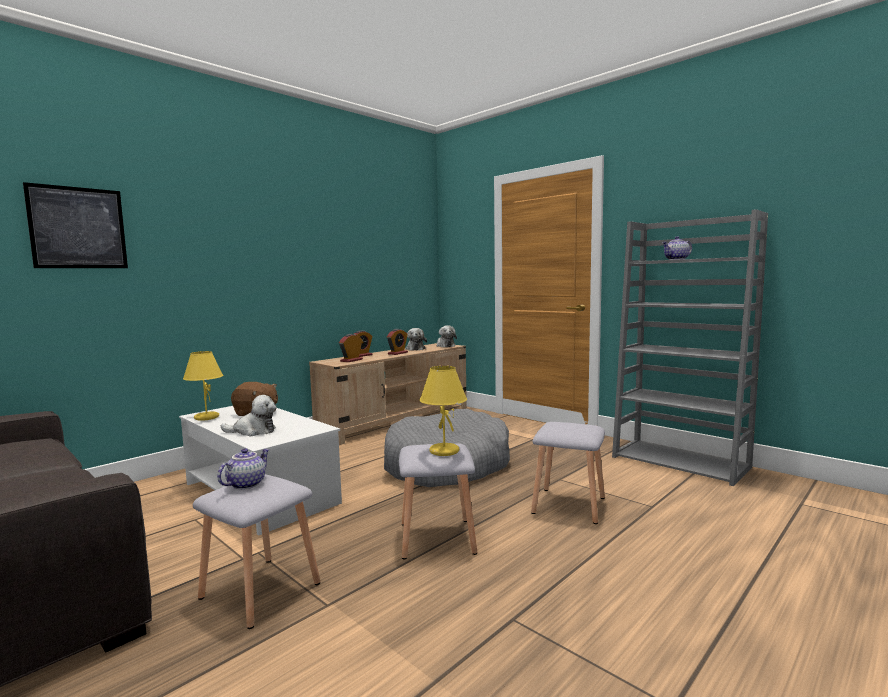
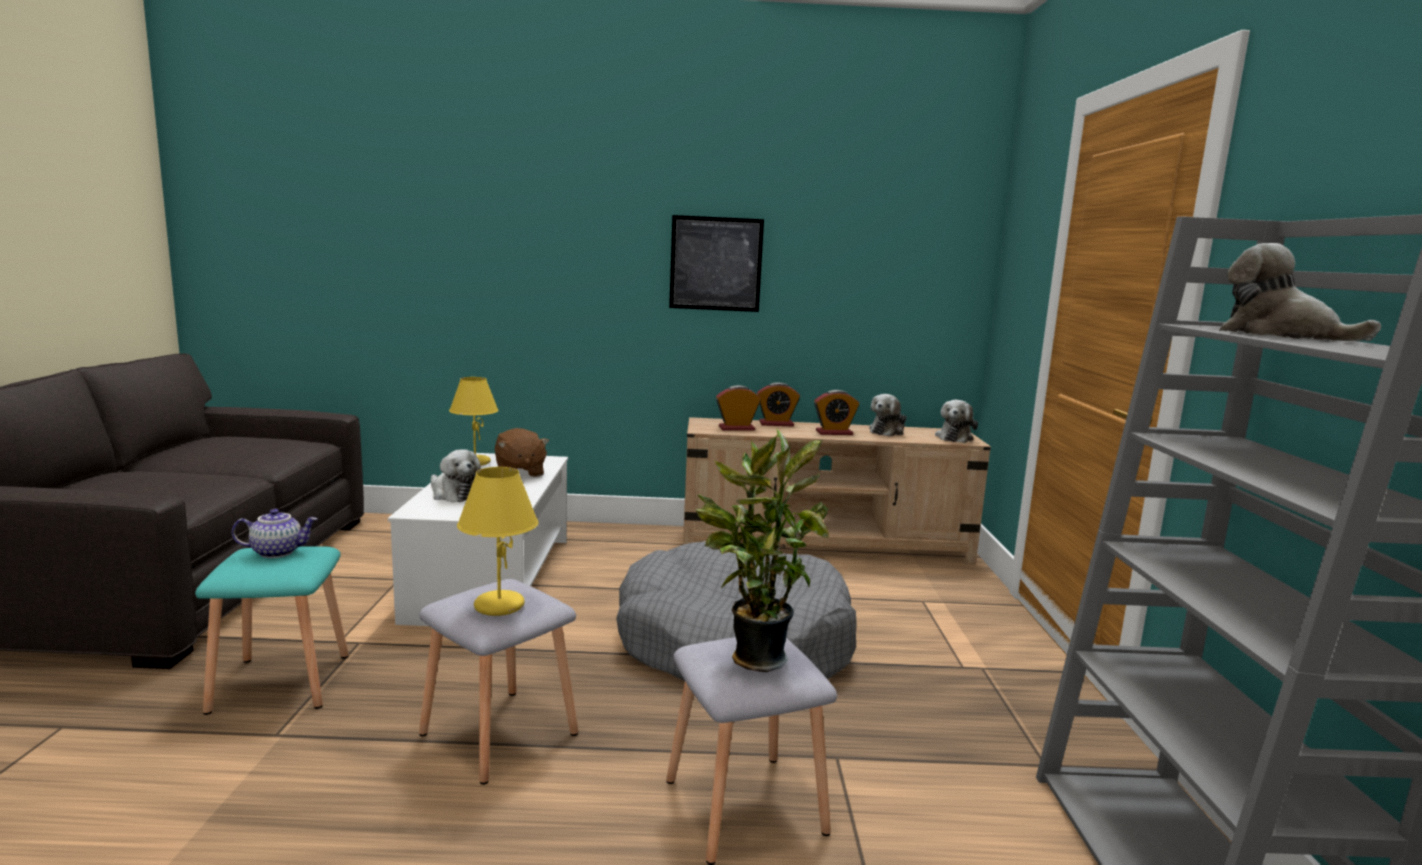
camera: 45 degrees right, 5 degrees up
(78, 228) = (408, 213): picture -> picture (716, 264)
(258, 590) = (280, 681): grey stool -> turquoise stool
(570, 427) = (752, 658): none -> potted plant
(676, 259) = (1280, 335): teapot -> plush toy

